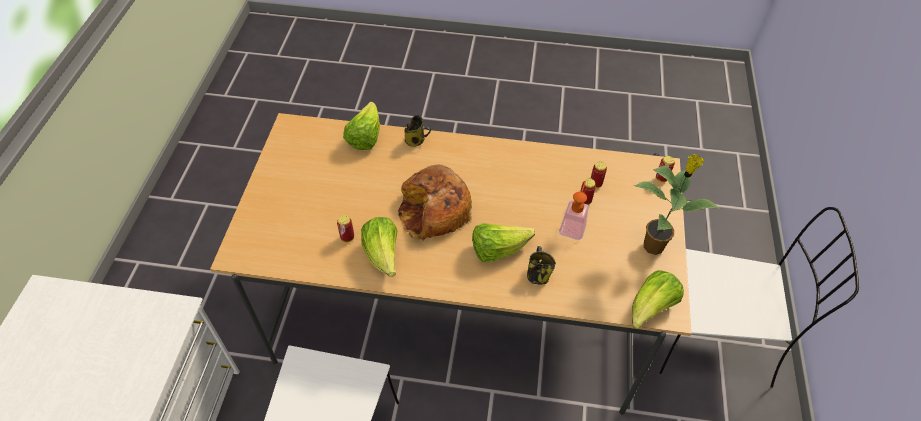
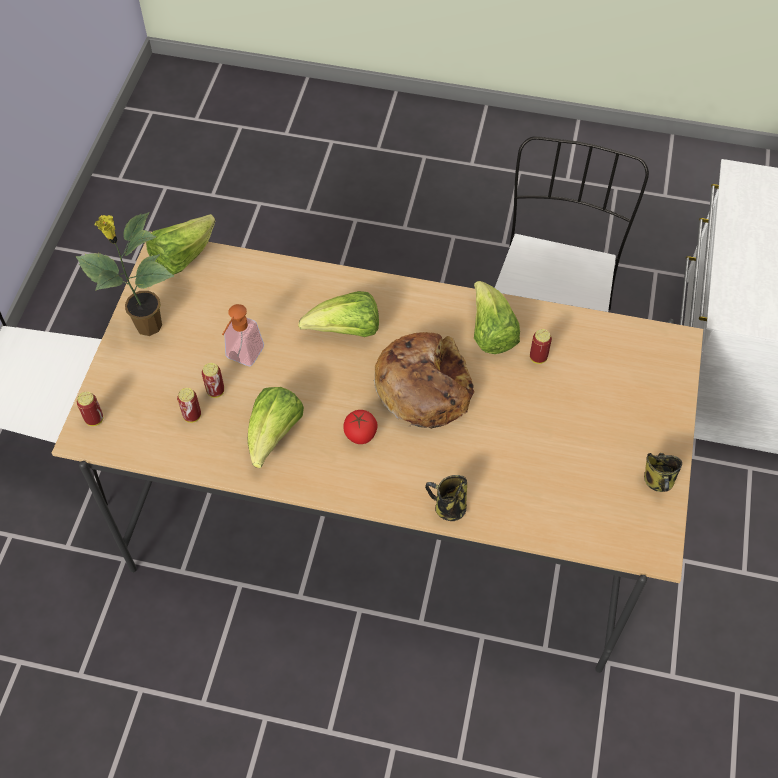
camera: 175 degrees left, 5 degrees up
(365, 137) = (529, 518): lettuce -> lettuce (274, 436)
(477, 179) = (360, 434): none -> tomato
(537, 275) = (303, 299): mug -> mug (658, 482)

